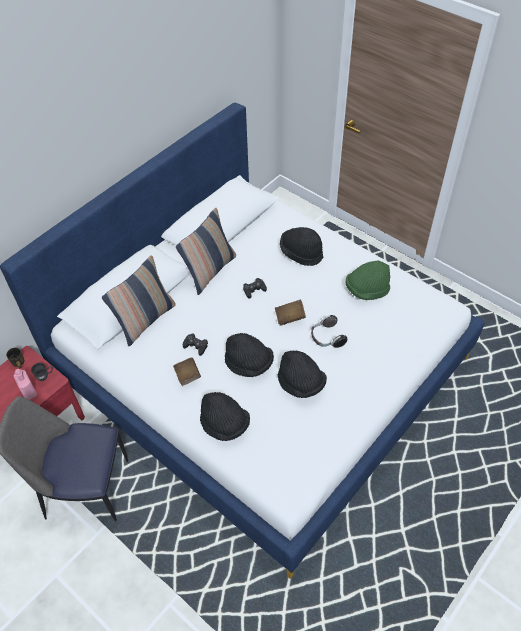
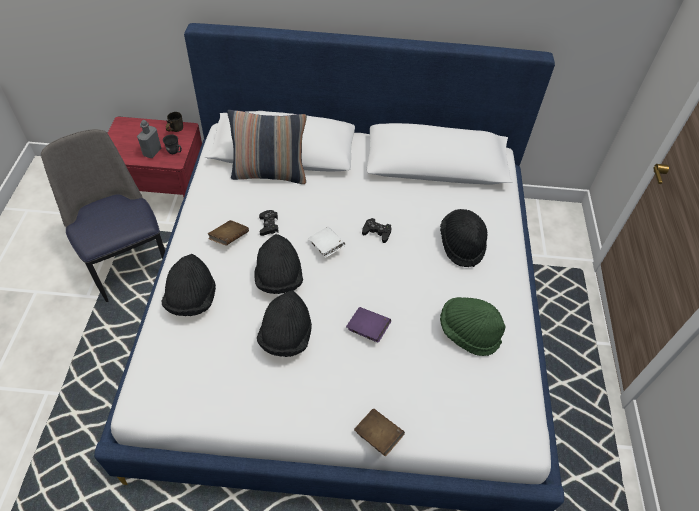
camera: 50 degrees right, 0 degrees up
(29, 392) = (152, 152): pink bottle -> grey bottle
(210, 271) = (368, 186): pillow -> none
(244, 323) = (326, 247): none -> white book
(290, 317) = (366, 281): brown book -> brown book (378, 436)
(326, 338) = (368, 329): headphones -> purple book

